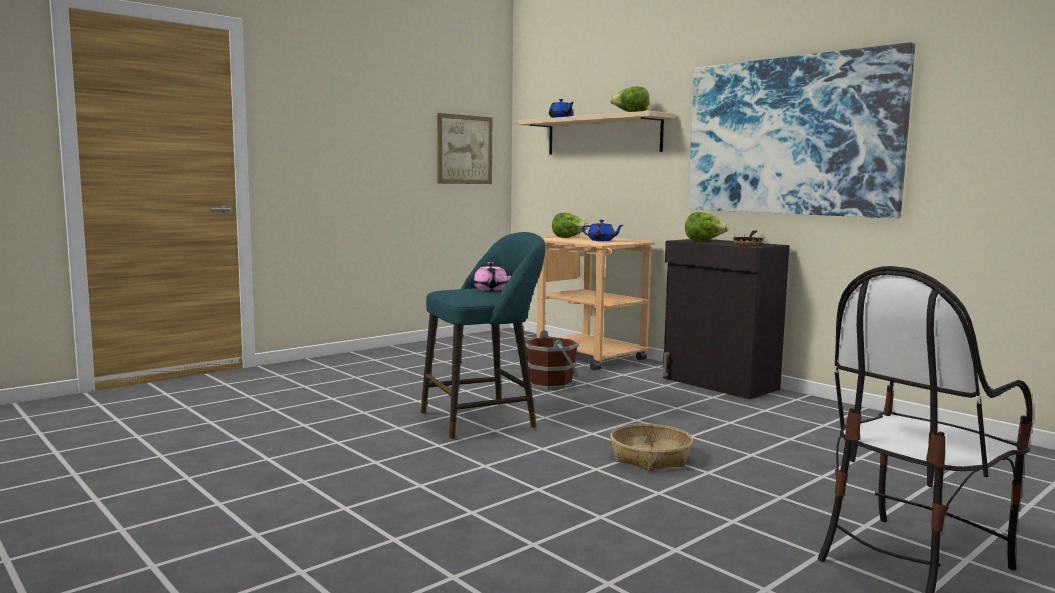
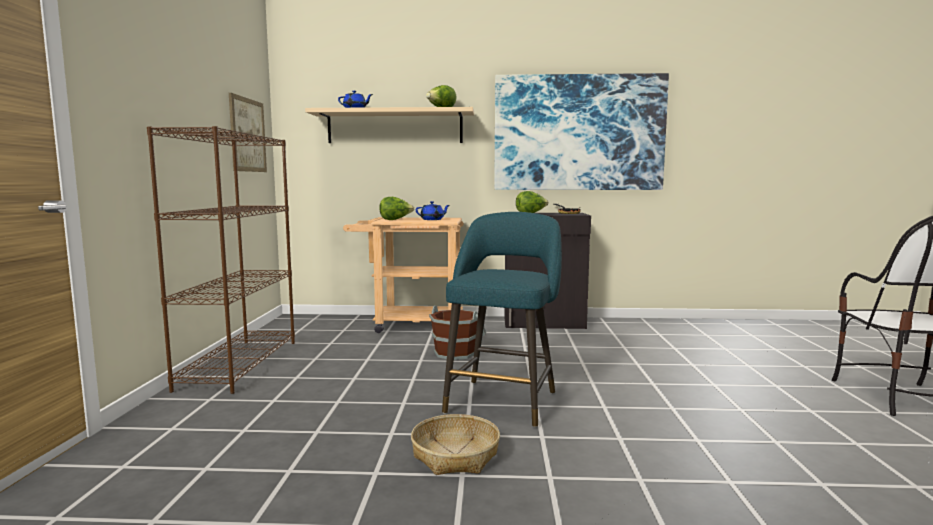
camera: 45 degrees left, 0 degrees up
(393, 353) = (240, 364): none -> brown bookcase
(490, 289) = (504, 270): pink teapot -> none
(651, 458) = (667, 387): basket -> basket (455, 455)

